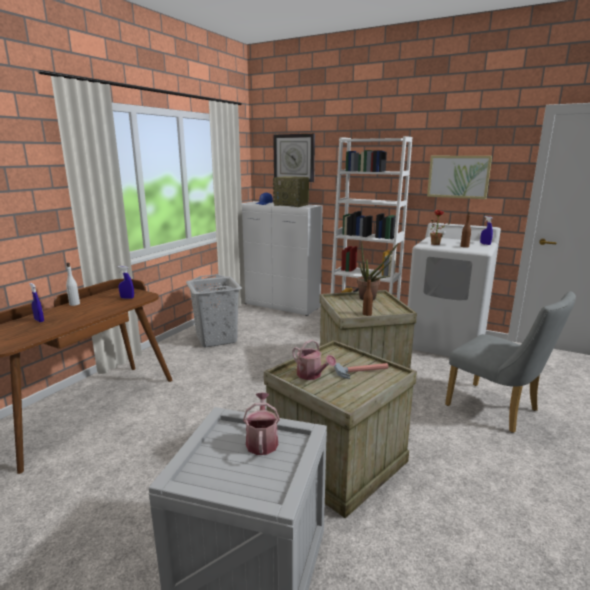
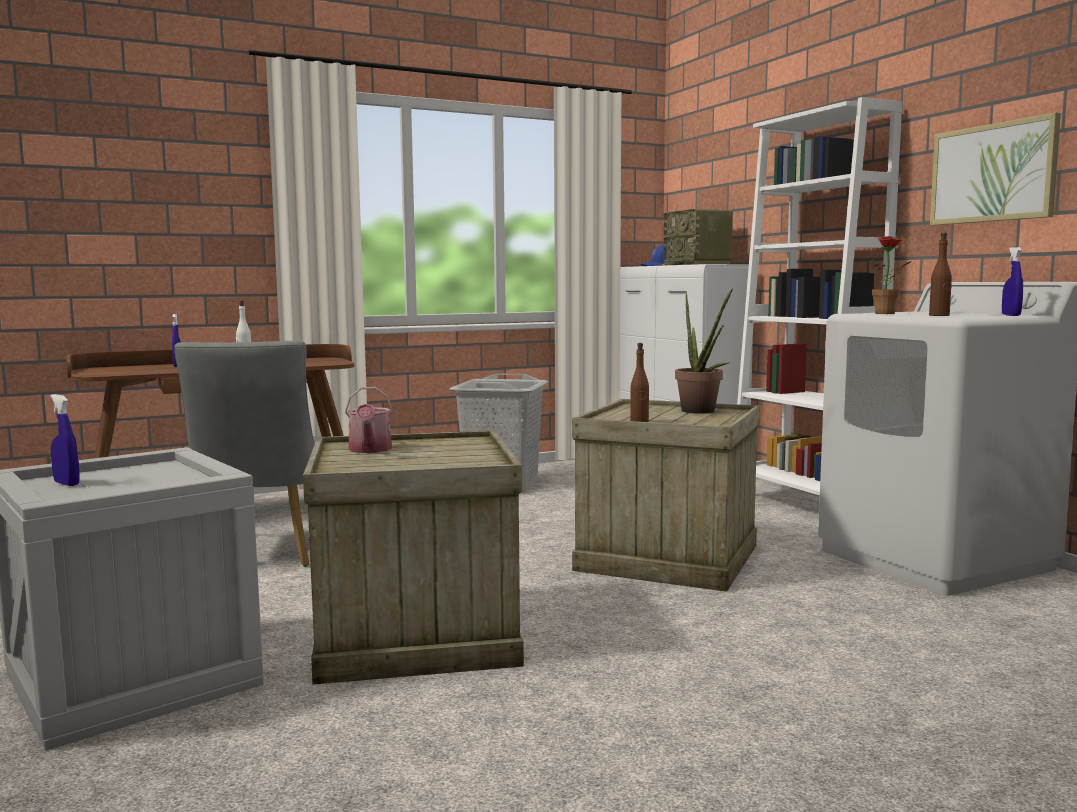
camera: 35 degrees right, 10 degrees down
(127, 298) = (309, 362): blue spray bottle -> blue spray bottle (66, 484)
(262, 441) = (166, 477): watering can -> none
(294, 158) = (720, 179): wall clock -> none
(362, 371) = (446, 457): hammer -> none
(498, 410) = (847, 664): grey chair -> grey chair (263, 555)

